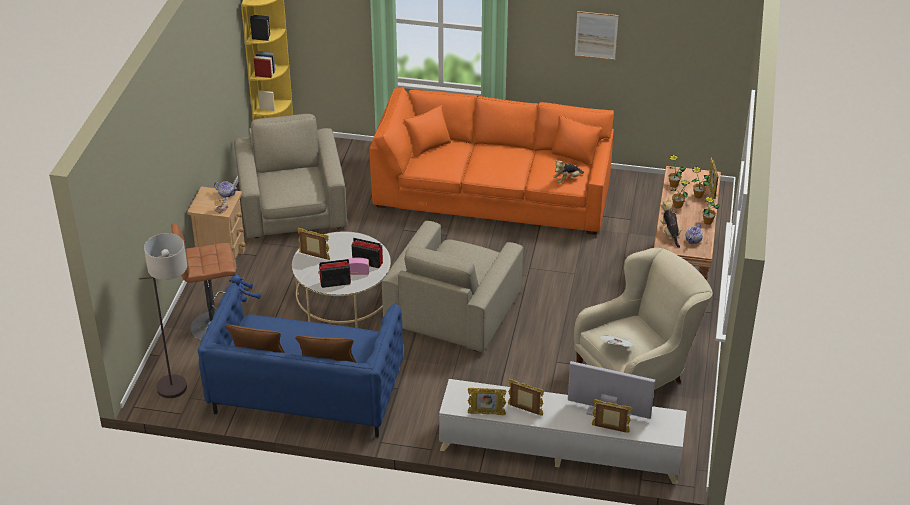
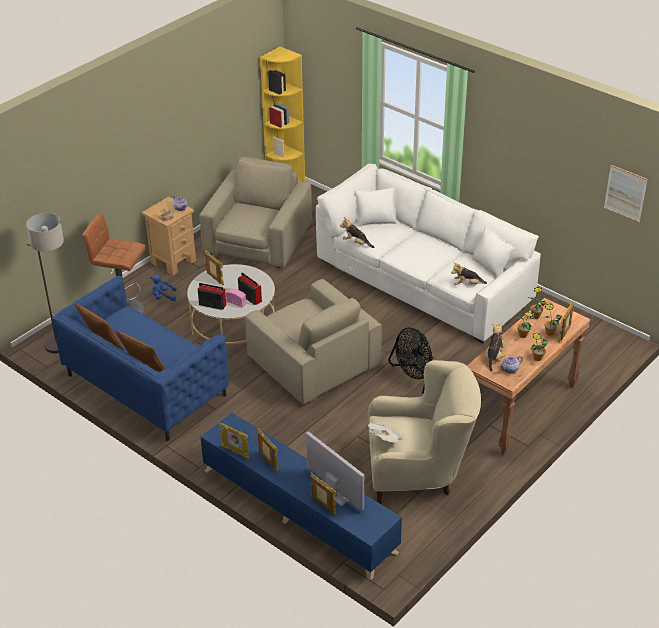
camera: 30 degrees right, 0 degrees up
(428, 174) = (356, 243): none -> plush toy
(453, 308) = (312, 361): beige armchair -> beige armchair turned 90 degrees counterclockwise
(492, 194) = (423, 281): orange sofa -> white sofa
(560, 449) = (298, 510): white tv stand -> blue tv stand
(561, 286) = (415, 375): none -> black fan
(596, 35) = (538, 161): picture -> picture (625, 193)

